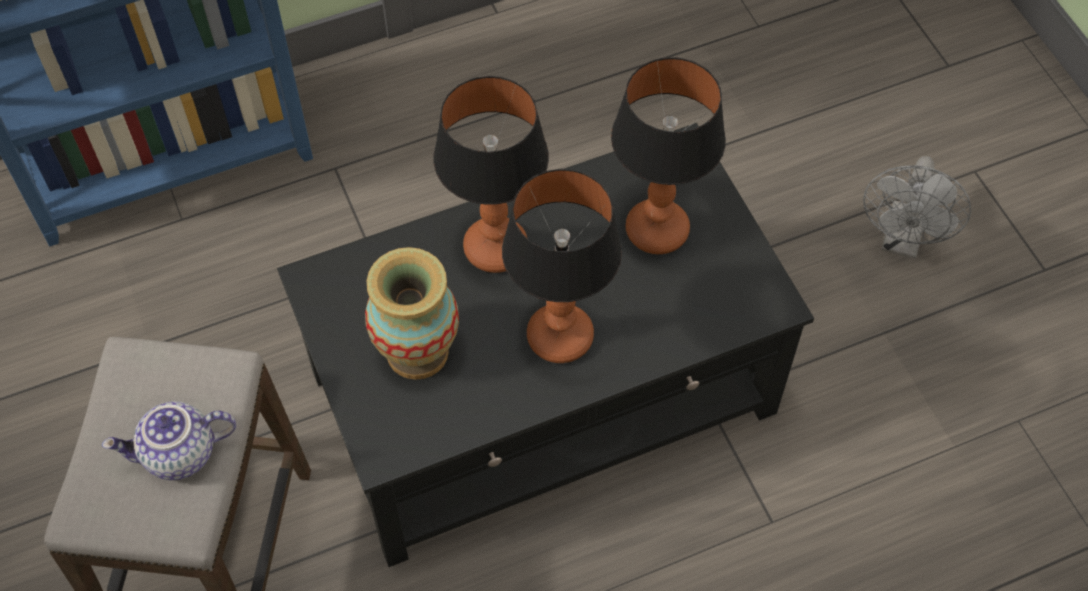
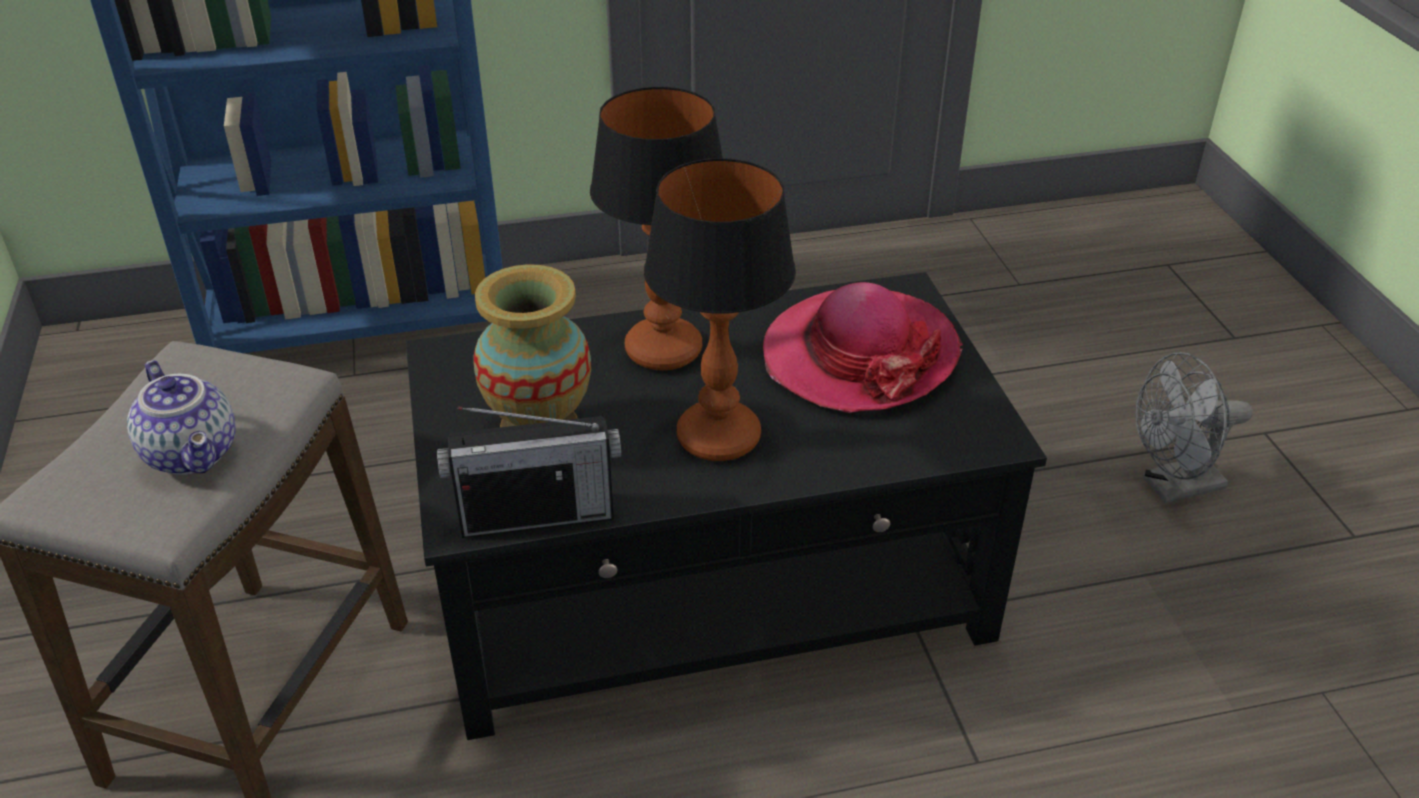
camera: 10 degrees right, 20 degrees down
(179, 455) = (194, 453): teapot -> teapot turned 120 degrees counterclockwise
(438, 437) = (537, 515): none -> radio
(655, 230) = (859, 355): table lamp -> hat
(902, 241) = (1172, 487): grey fan -> grey fan turned 45 degrees clockwise

